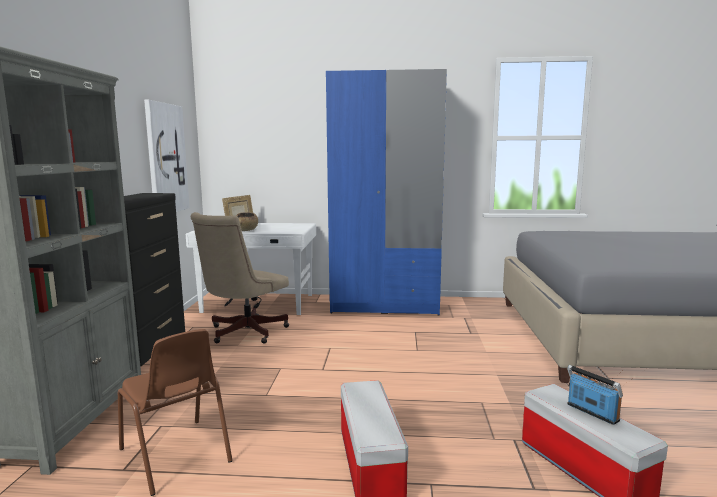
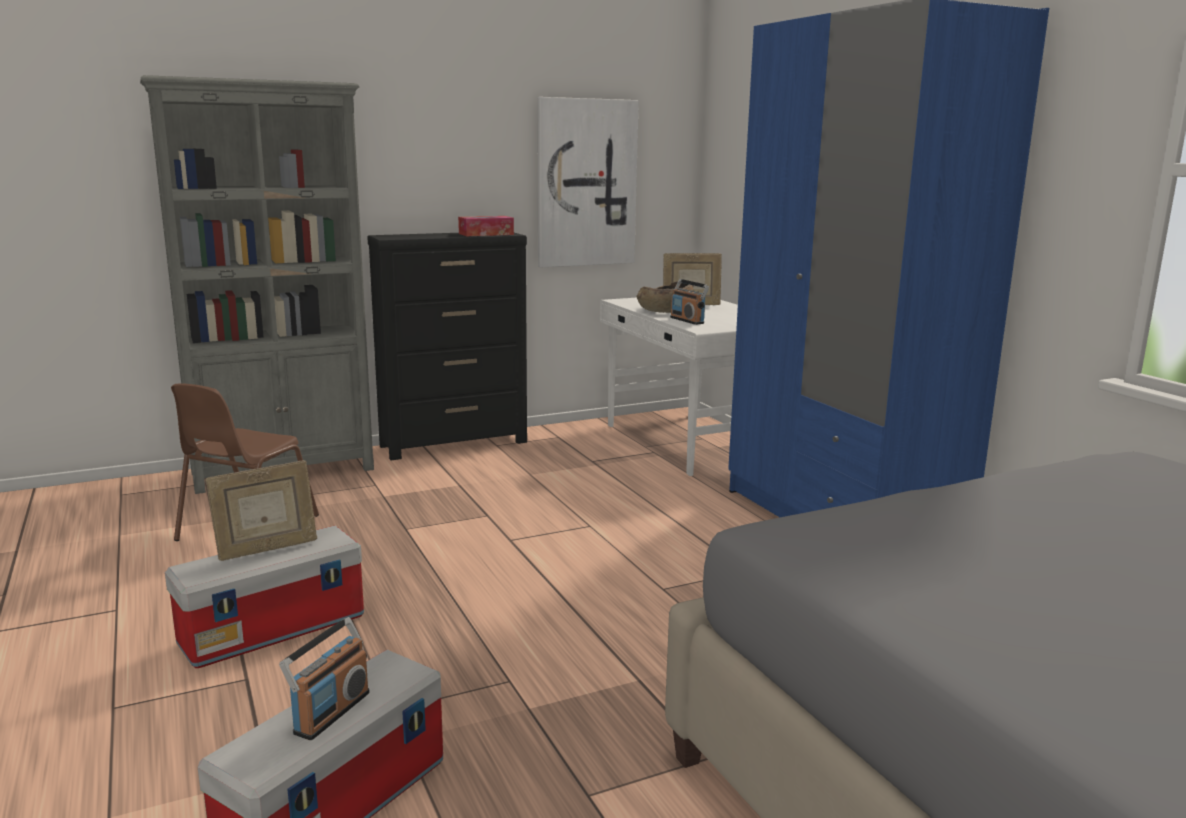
camera: 60 degrees right, 5 degrees up
(150, 194) = (486, 234): none -> tissue box
(243, 333) = (573, 465): beige office chair -> none
(274, 231) = (687, 320): none -> radio
(364, 408) = (266, 549): none -> picture frame

